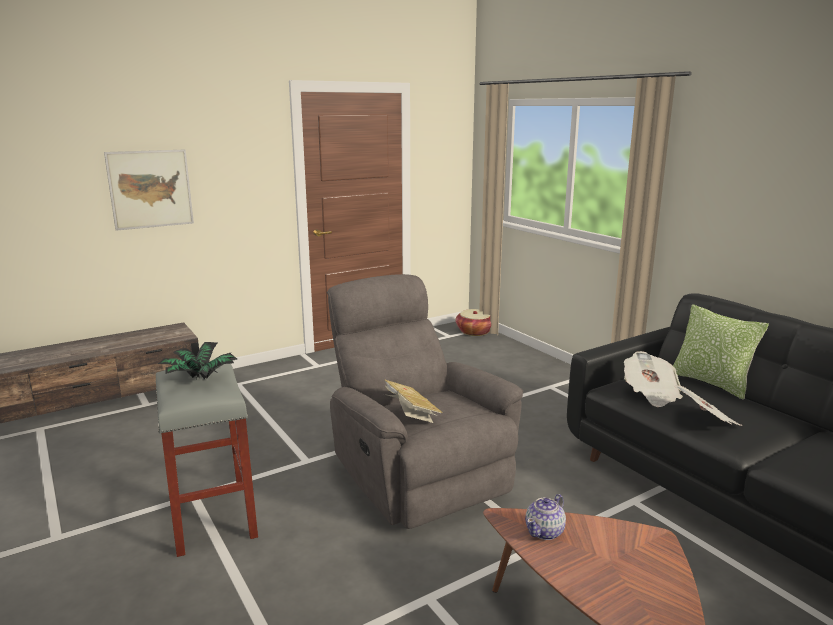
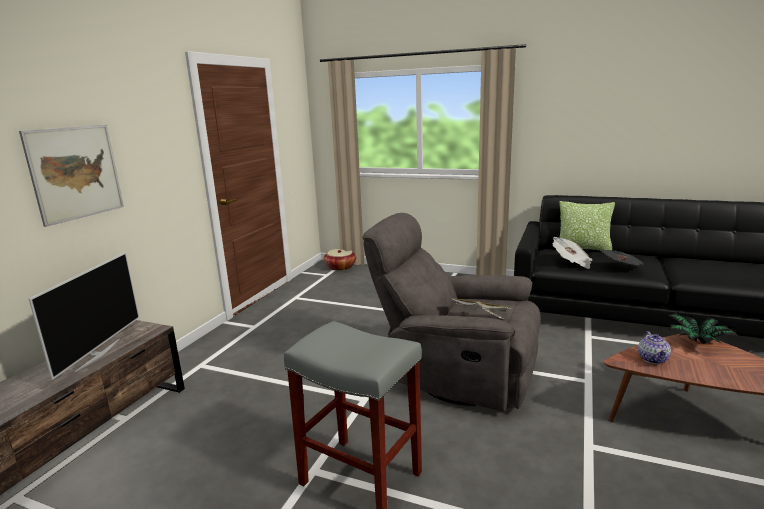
camera: 35 degrees left, 0 degrees up
(128, 343) = (98, 354): none -> television
(199, 378) = (347, 340): potted plant -> potted plant (696, 343)

